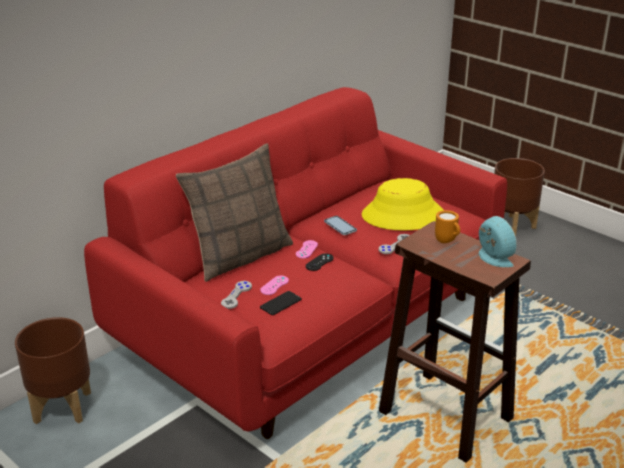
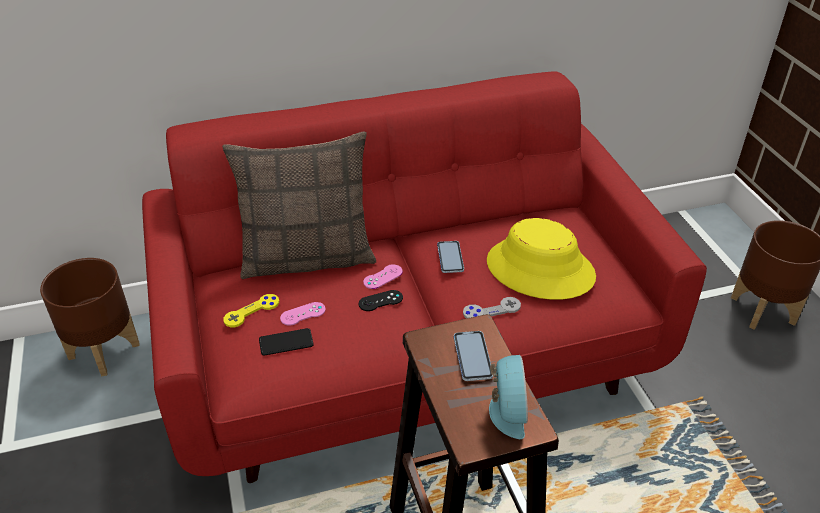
camera: 30 degrees right, 10 degrees up
(236, 295) = (252, 311): grey game controller -> yellow game controller
(447, 241) = (472, 357): orange mug -> phone

